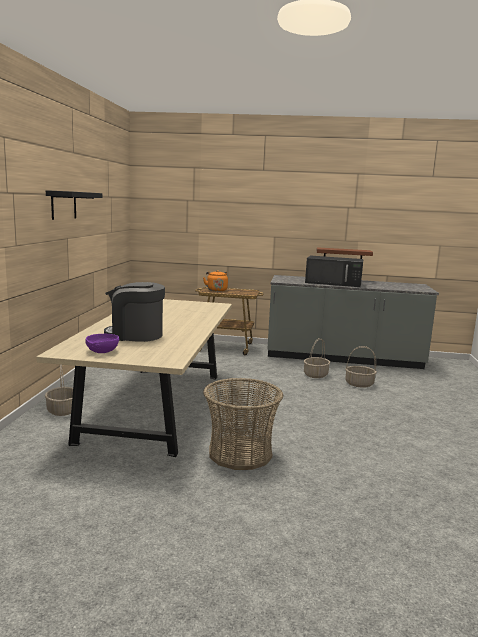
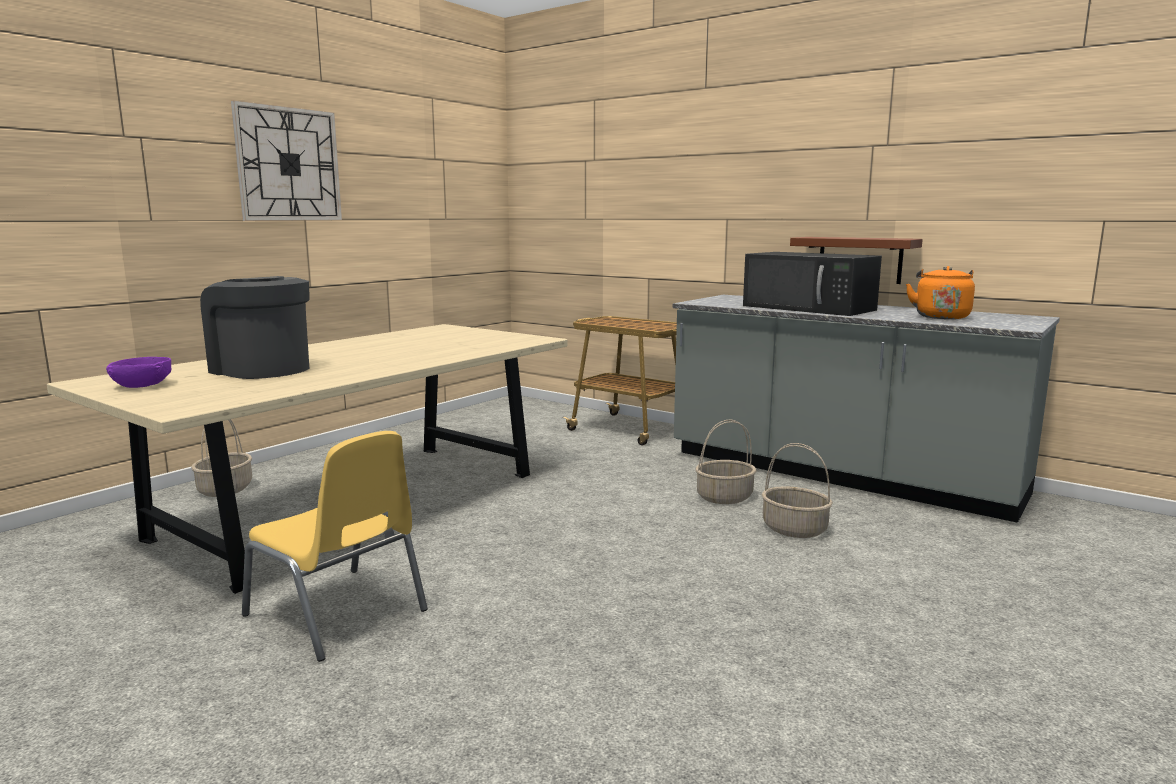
camera: 30 degrees right, 0 degrees up
(63, 205) = (288, 164): black shelf -> wall clock
(216, 290) = (613, 321): orange kettle -> orange kettle (940, 316)
(240, 453) = (338, 613): basket -> yellow chair

